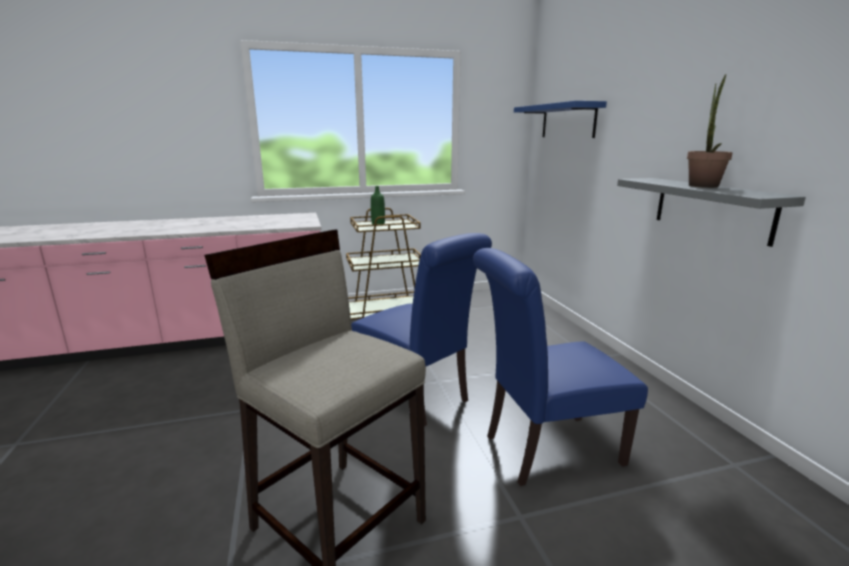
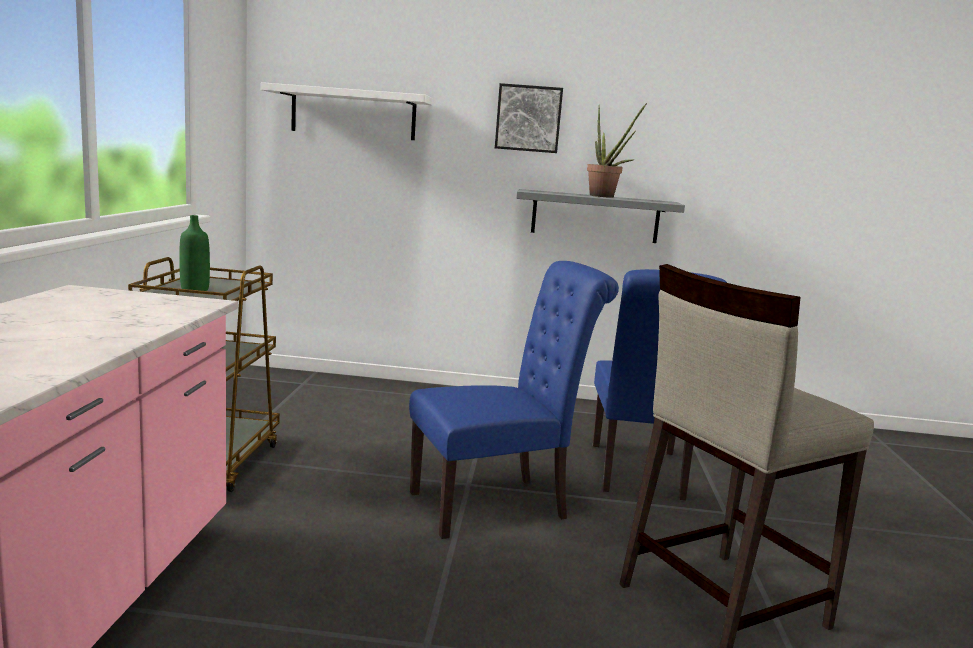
camera: 70 degrees left, 5 degrees down
(568, 121) = (353, 113): blue shelf -> white shelf
(666, 109) = (528, 118): none -> picture

